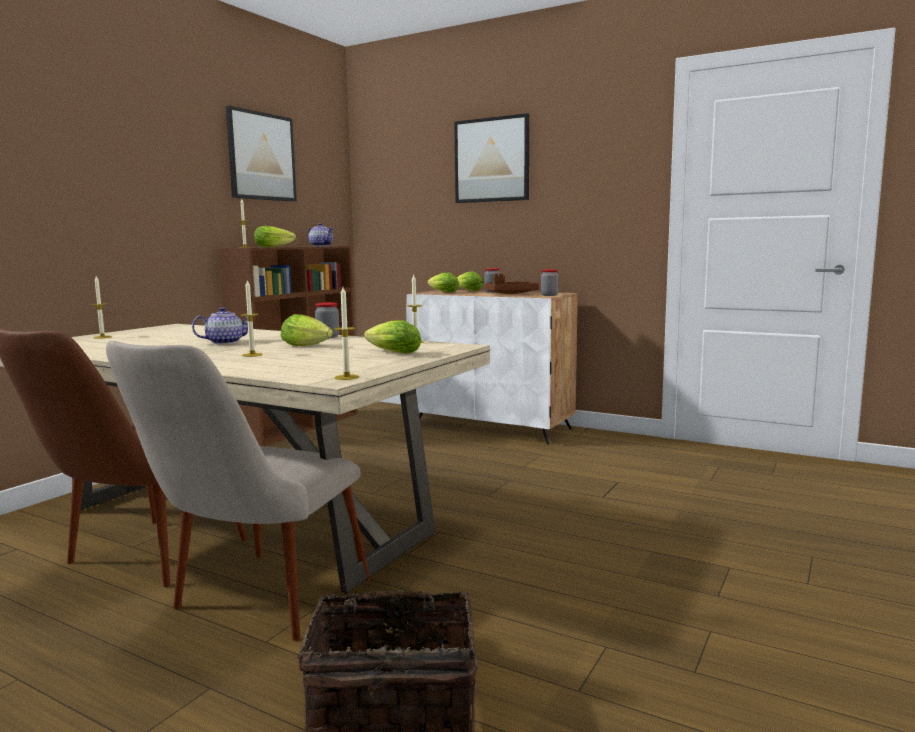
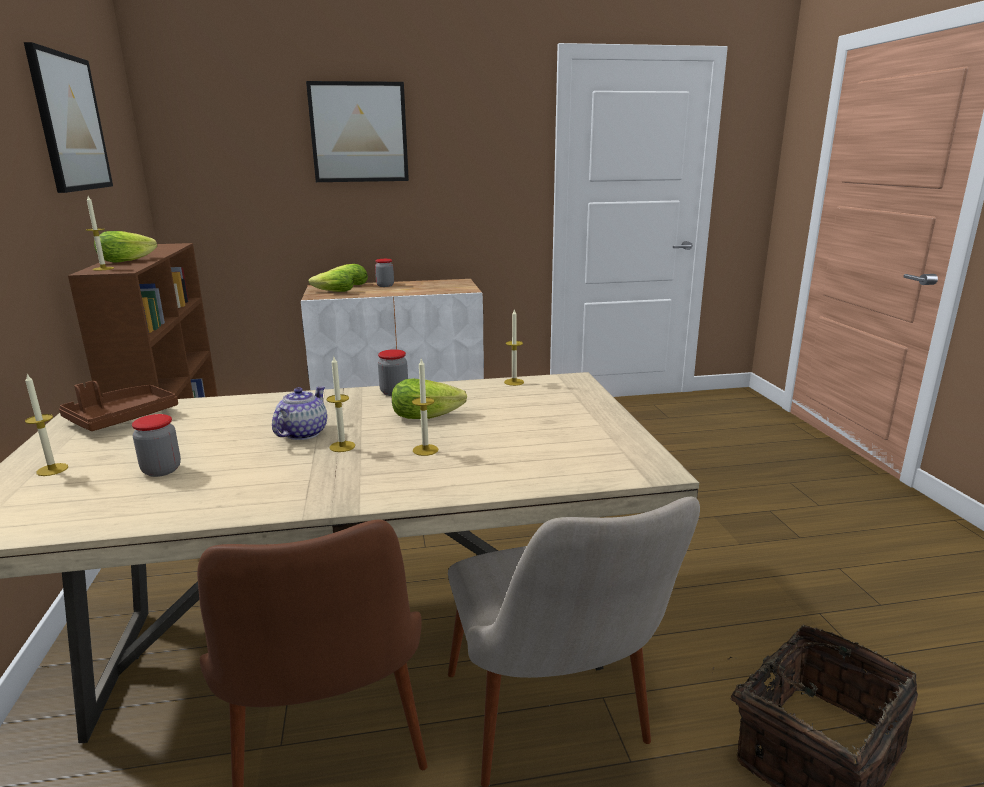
camera: 40 degrees left, 10 degrees up
(321, 246) = (158, 247): teapot -> none
(346, 377) = (647, 460): candle -> candle (342, 446)
(391, 352) = (551, 406): lettuce -> none
(511, 293) = (417, 287): brown tray -> brown tray (121, 418)
(549, 295) = (464, 286): jar -> jar (161, 470)

